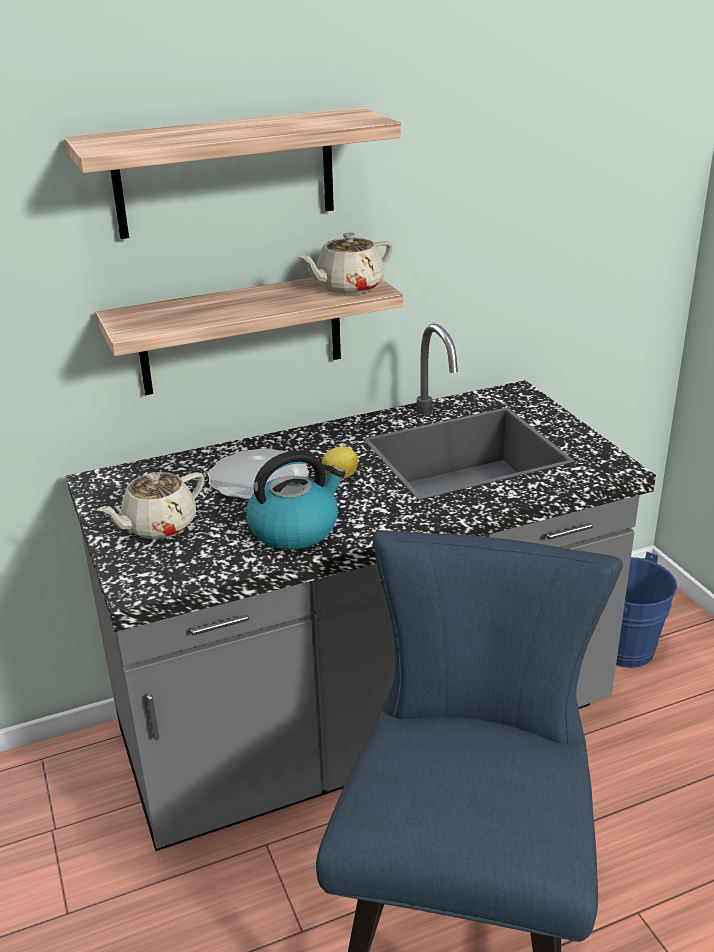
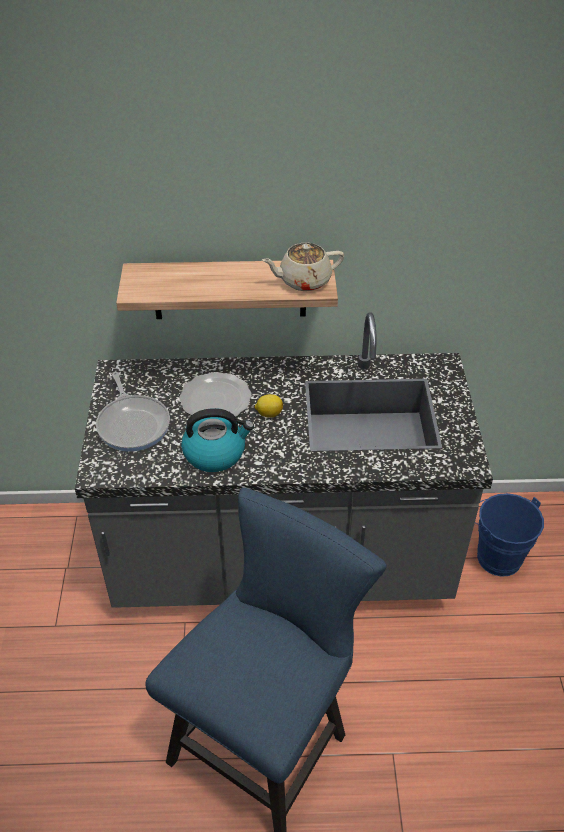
camera: 20 degrees right, 15 degrees up
(158, 526) = (133, 424): beige teapot -> frying pan
(225, 173) = (222, 186): shelf -> none

